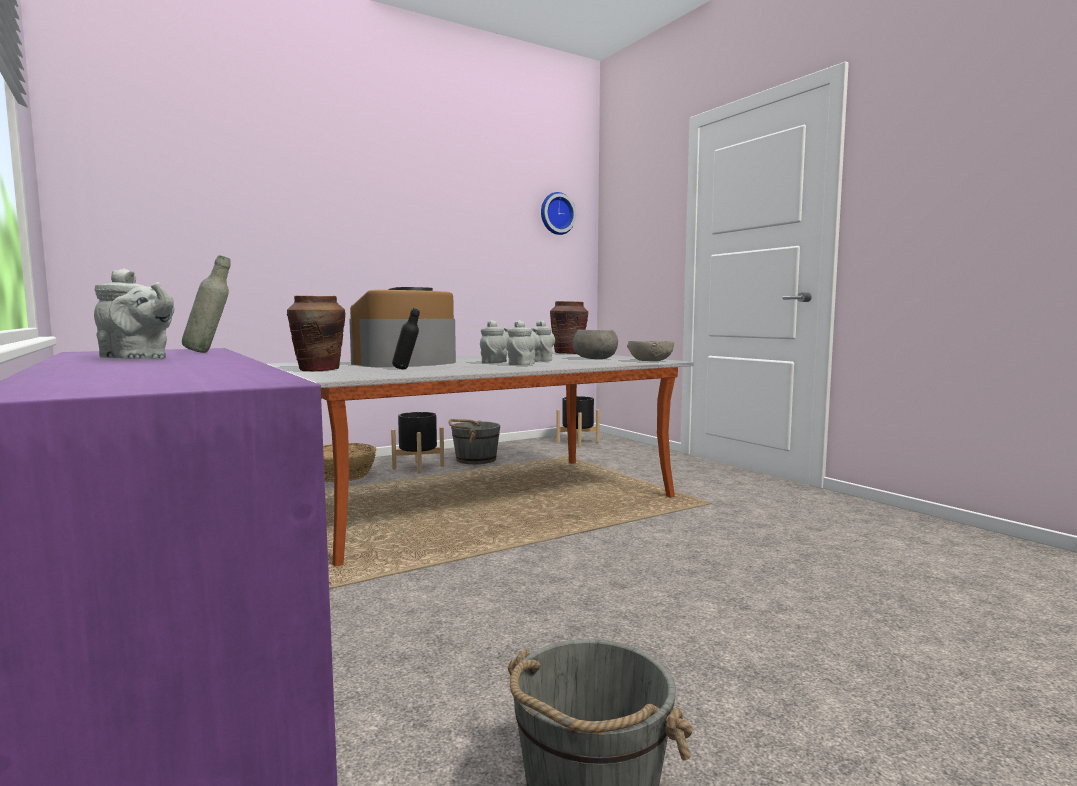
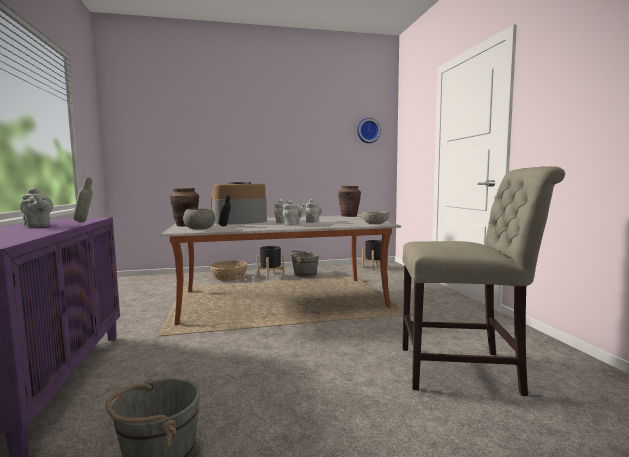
camera: 20 degrees right, 0 degrees up
(595, 358) = (349, 221): grey bowl -> grey bowl (200, 229)
(879, 570) = (466, 370): none -> beige chair

